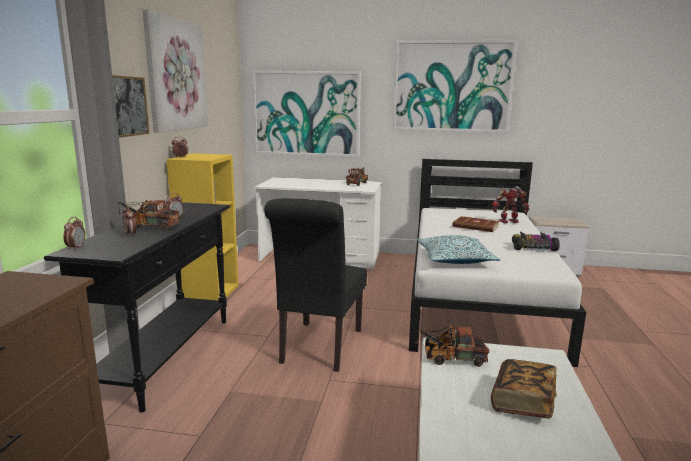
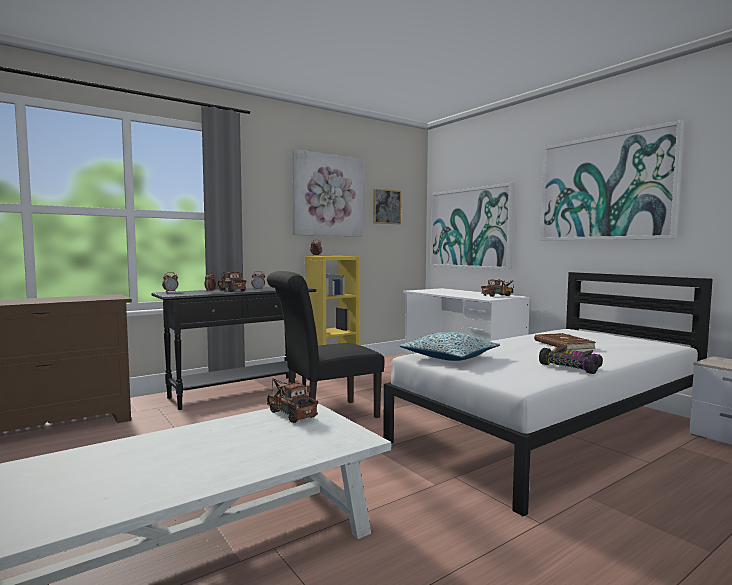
camera: 45 degrees right, 10 degrees down
(127, 106) = (265, 214): picture -> picture (386, 206)
(509, 222) = (624, 347): toy robot -> none
(523, 402) = (254, 446): book -> none

